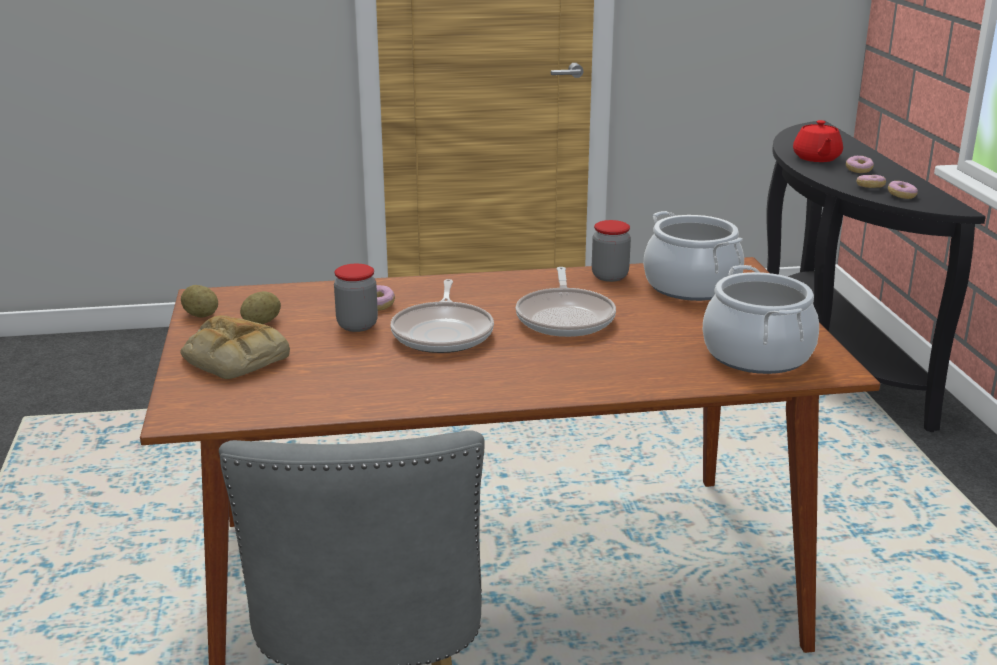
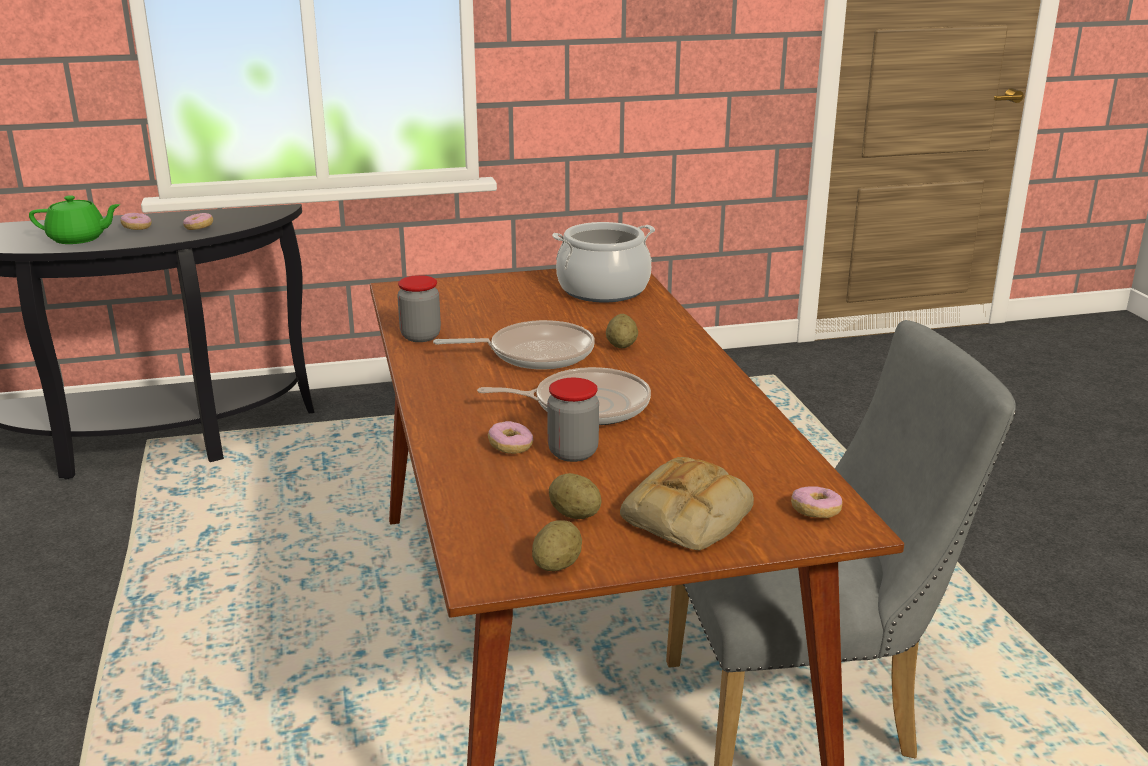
camera: 95 degrees left, 0 degrees up
(584, 354) = (621, 346): none -> potato
(691, 286) = (450, 306): cooking pot -> none
(816, 158) = (78, 239): red teapot -> green teapot
(901, 196) = (233, 220): donut -> donut (815, 512)

